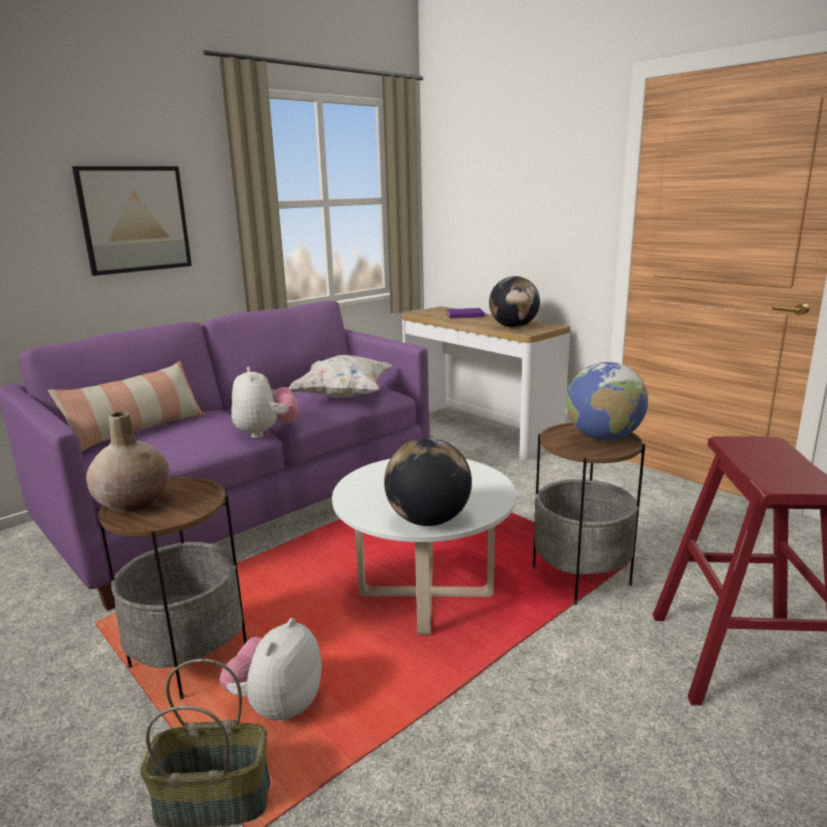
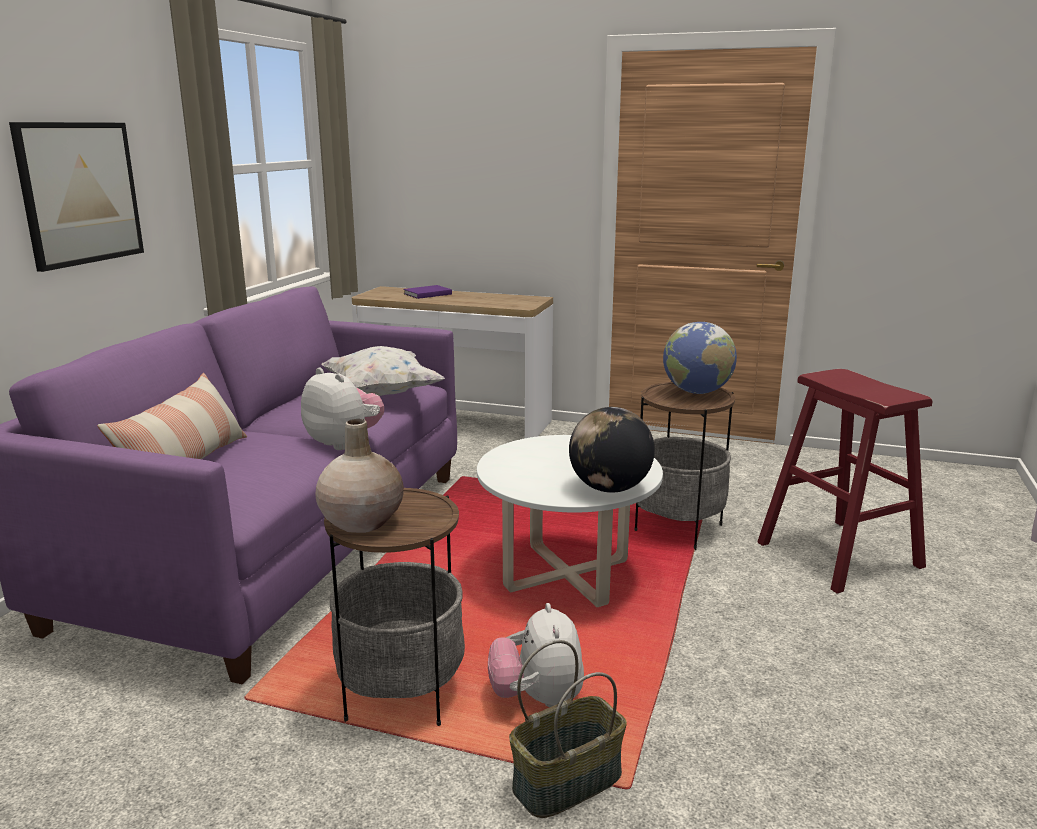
camera: 30 degrees left, 0 degrees up
(513, 327) = (501, 302): globe -> none

